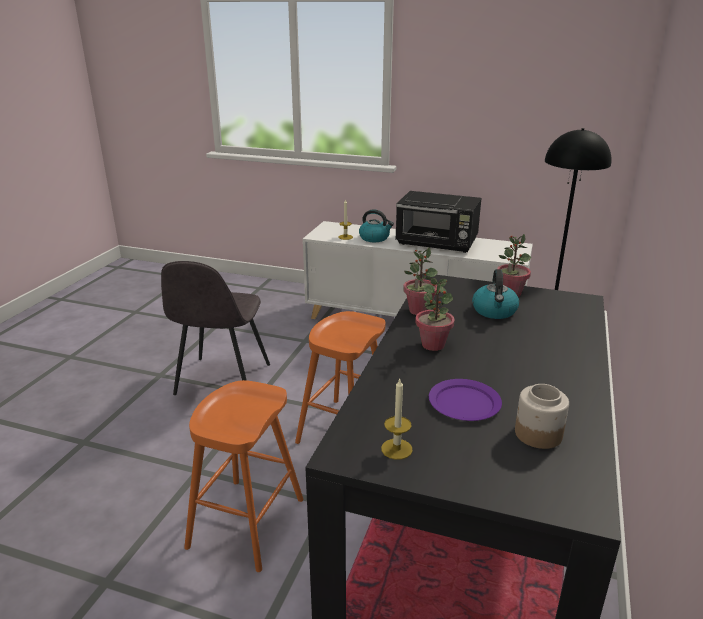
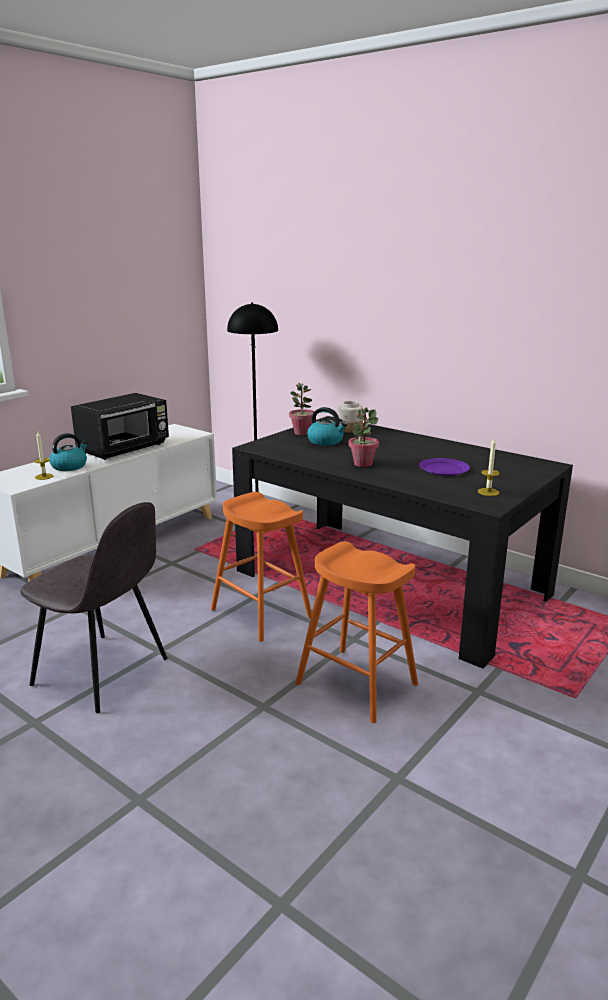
camera: 70 degrees left, 5 degrees down
(419, 310) = (304, 459): potted plant -> none
(537, 434) = (484, 460): jar -> jar (350, 429)

